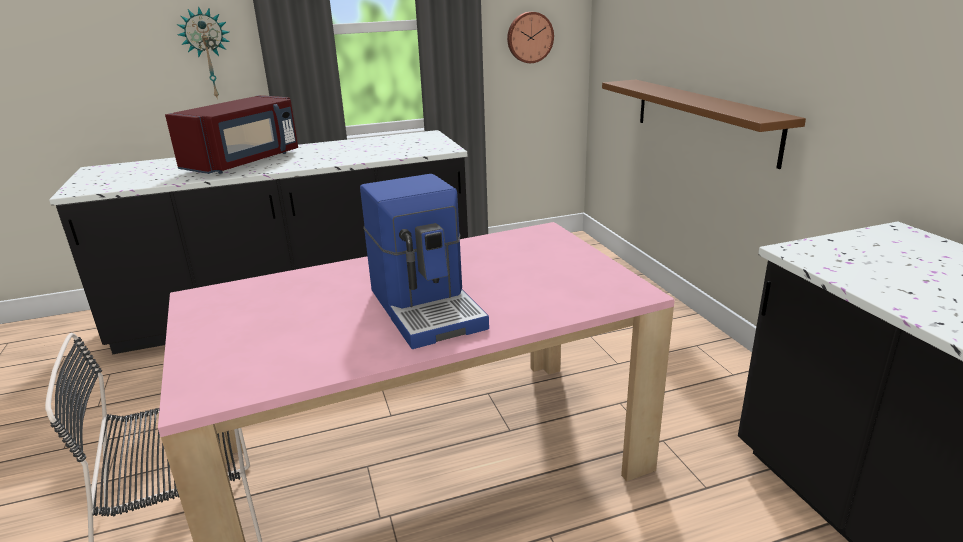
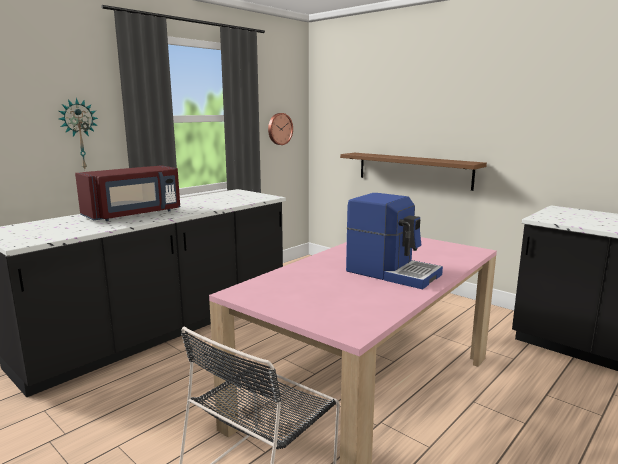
camera: 30 degrees left, 10 degrees down
(245, 162) = (134, 214): red microwave -> red microwave turned 45 degrees clockwise

